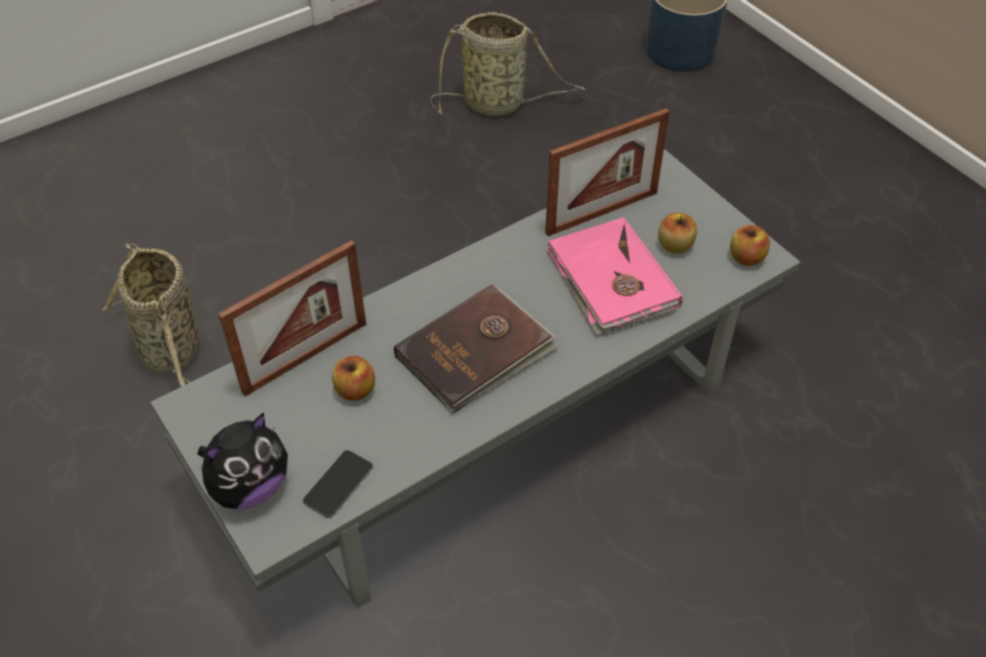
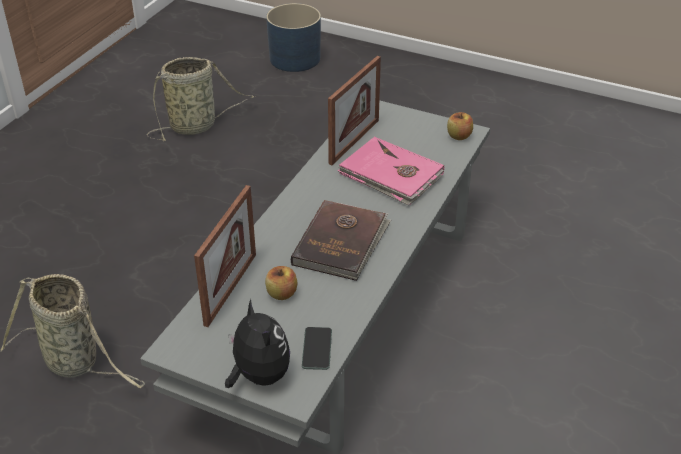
camera: 30 degrees left, 10 degrees down
(250, 487) = (258, 375): plush toy -> plush toy turned 45 degrees counterclockwise
(675, 245) = (413, 144): apple -> none

